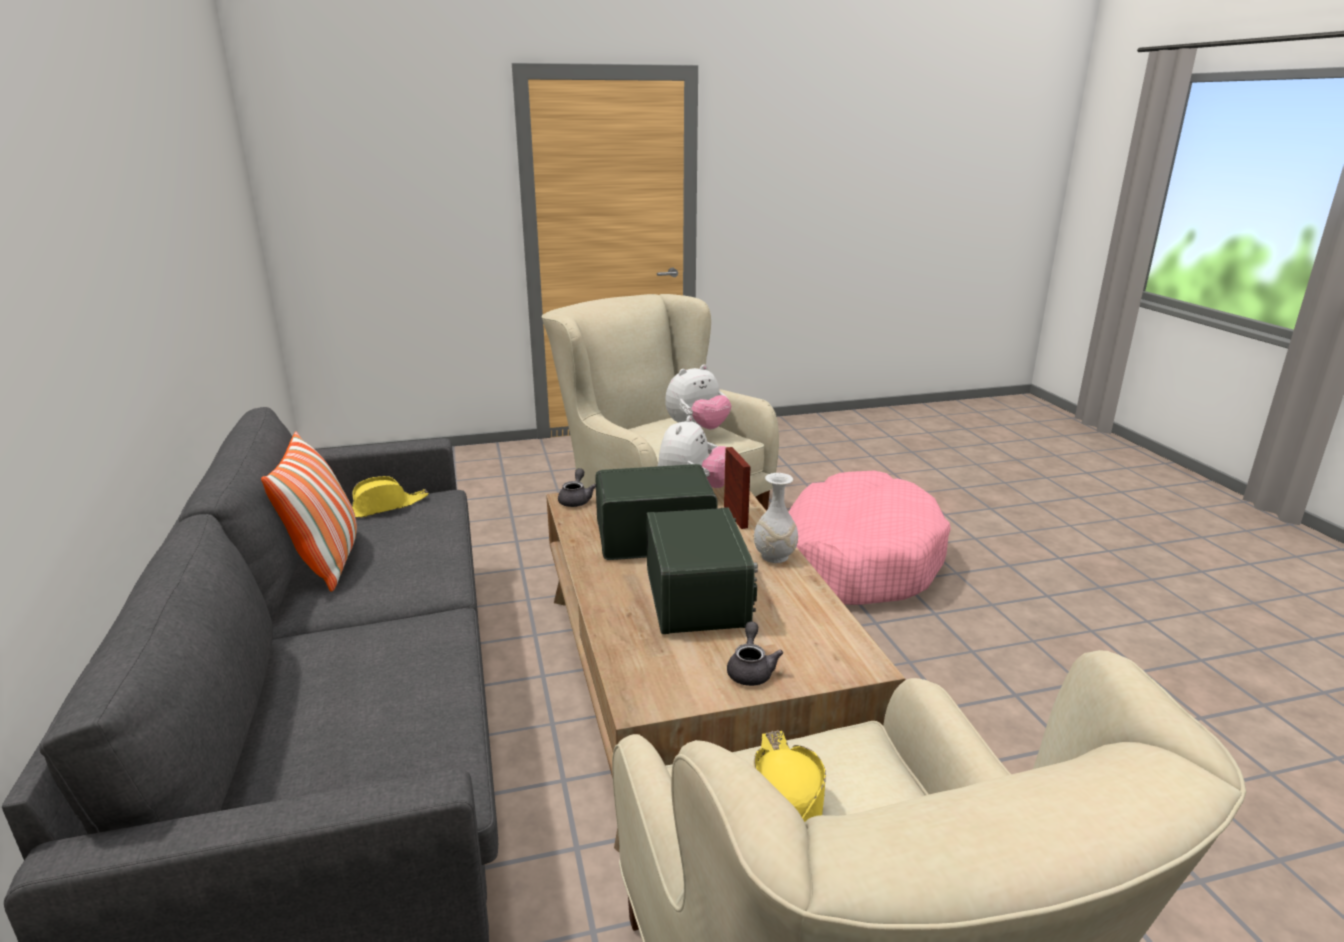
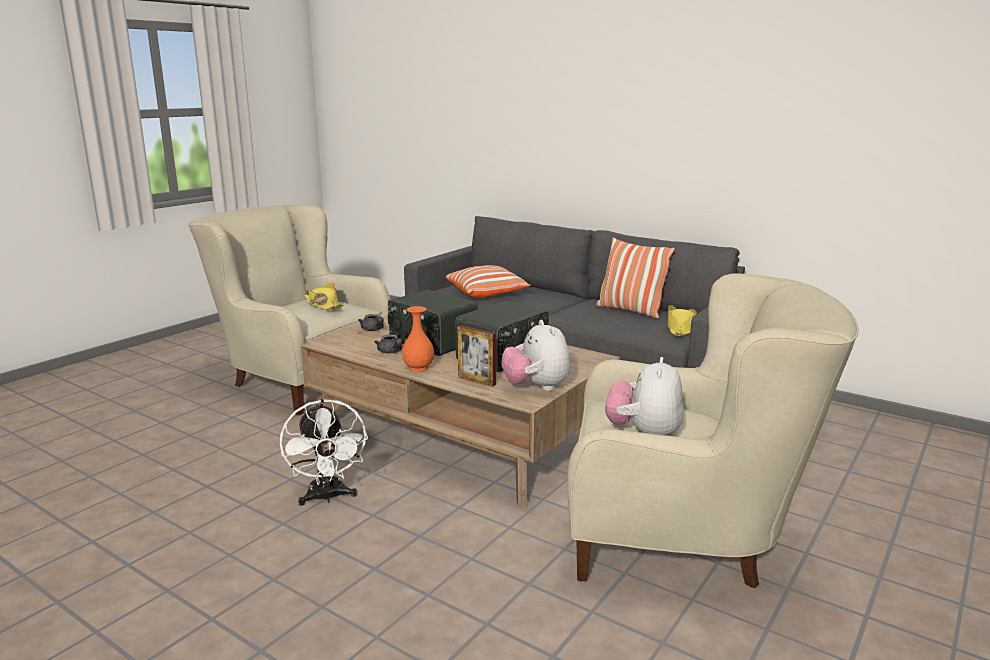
camera: 140 degrees right, 5 degrees down
(372, 723) = (487, 293): none -> pillow
(576, 500) = (593, 359): grey teapot -> grey teapot (391, 352)
(774, 556) = (418, 368): white vase -> orange vase
(858, 559) = (435, 576): pink dog bed -> none
(912, 661) = (327, 497): none -> white fan

